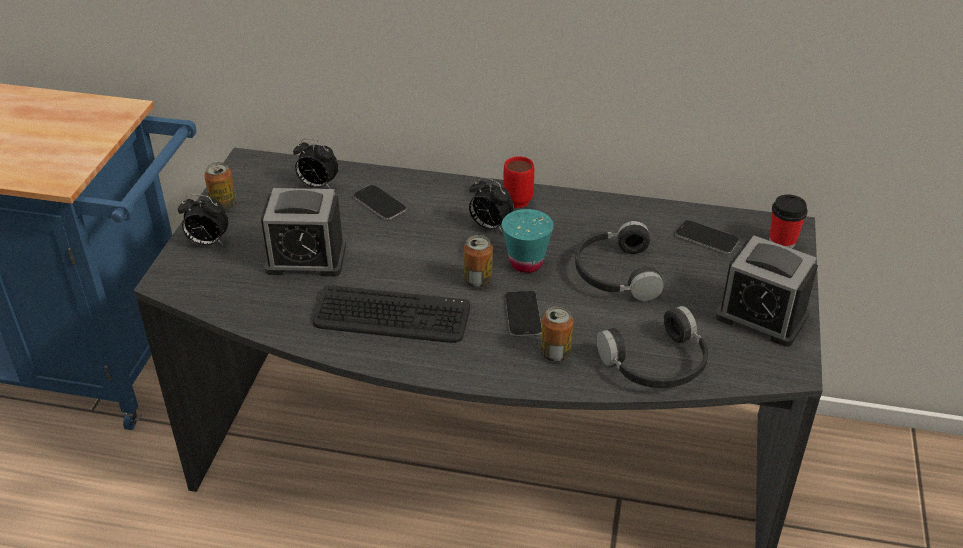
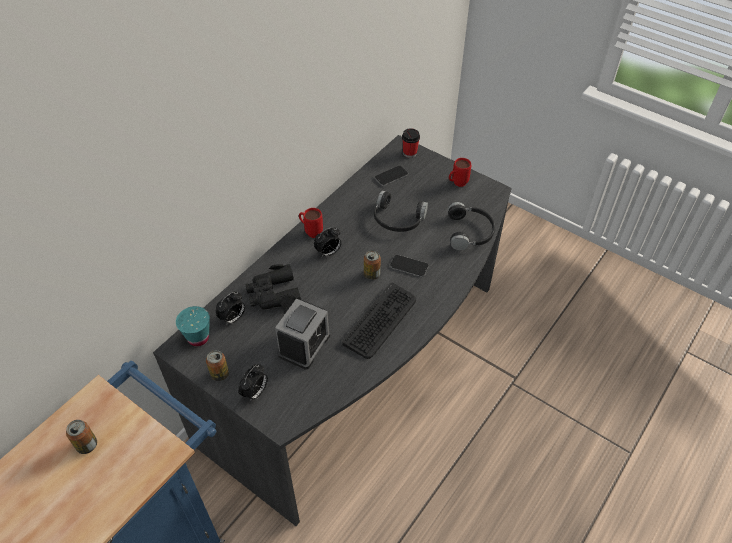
camera: 65 degrees left, 10 degrees up
(379, 203) = (273, 294): phone -> black binoculars
(526, 263) = (369, 250): turquoise cup -> turquoise cup (198, 338)
(555, 353) = (444, 265): can -> can (87, 445)
(761, 316) = (457, 184): alarm clock -> red mug

